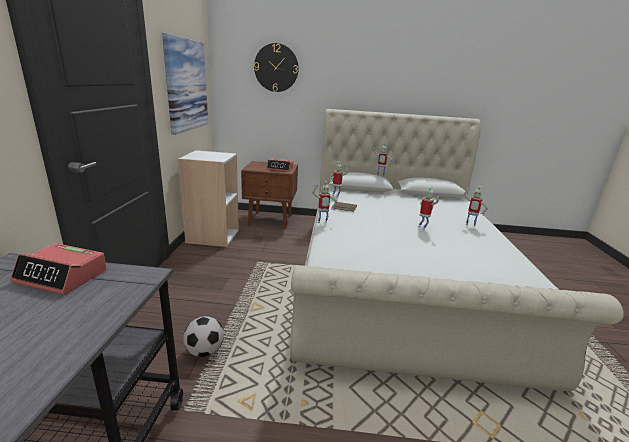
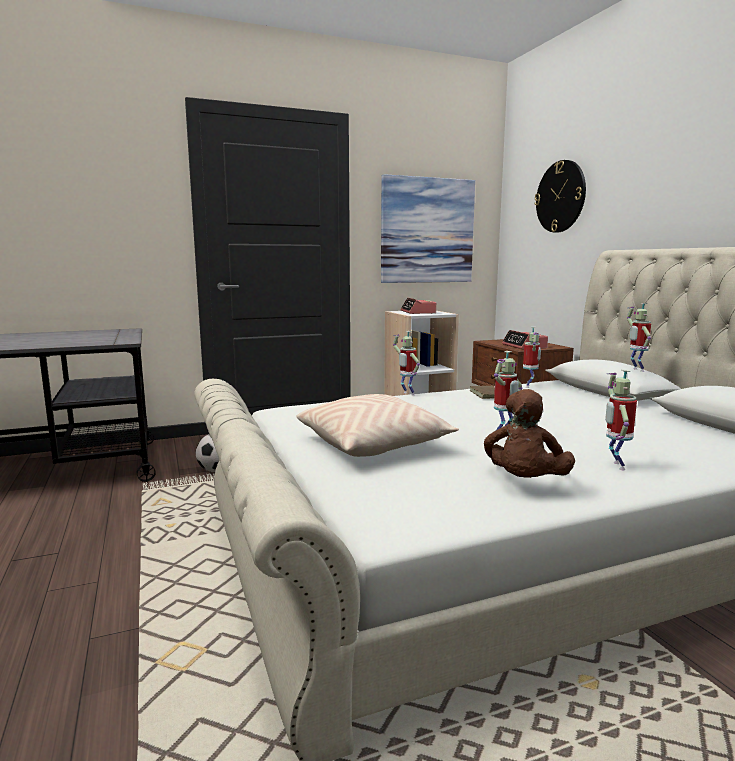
camera: 65 degrees right, 10 degrees down
(62, 276) = (115, 335): alarm clock -> alarm clock (418, 312)
(426, 259) = (374, 445): none -> beige pillow
(489, 246) = (524, 482): none -> brown plush toy

